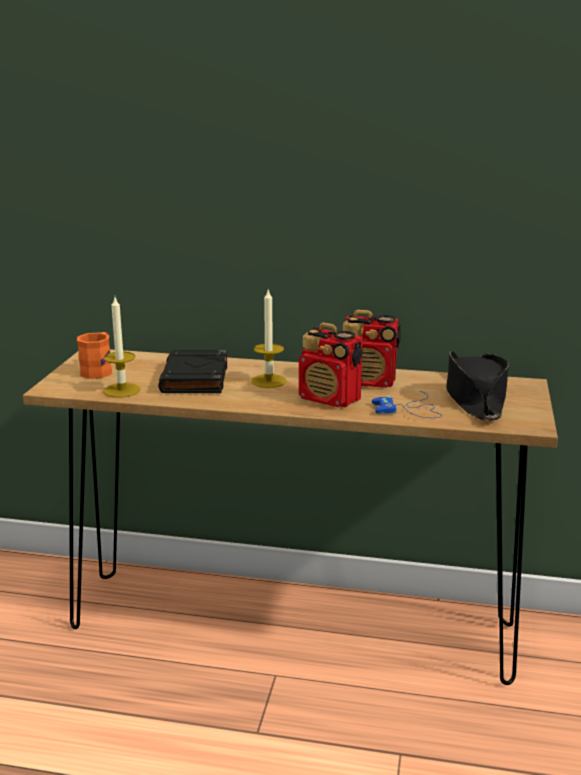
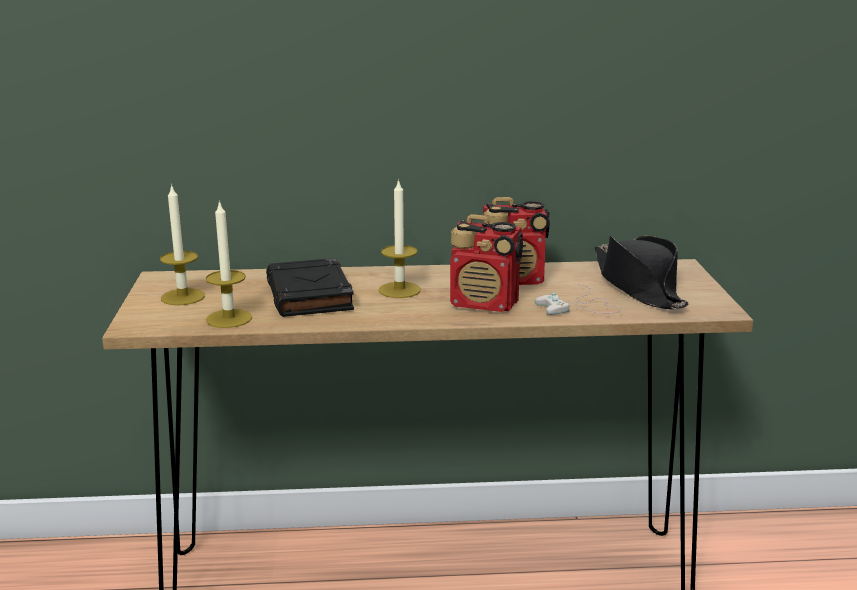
camera: 15 degrees left, 0 degrees up
(99, 370) = (183, 297): orange mug -> candle
(409, 410) = (580, 307): blue game controller -> white game controller

